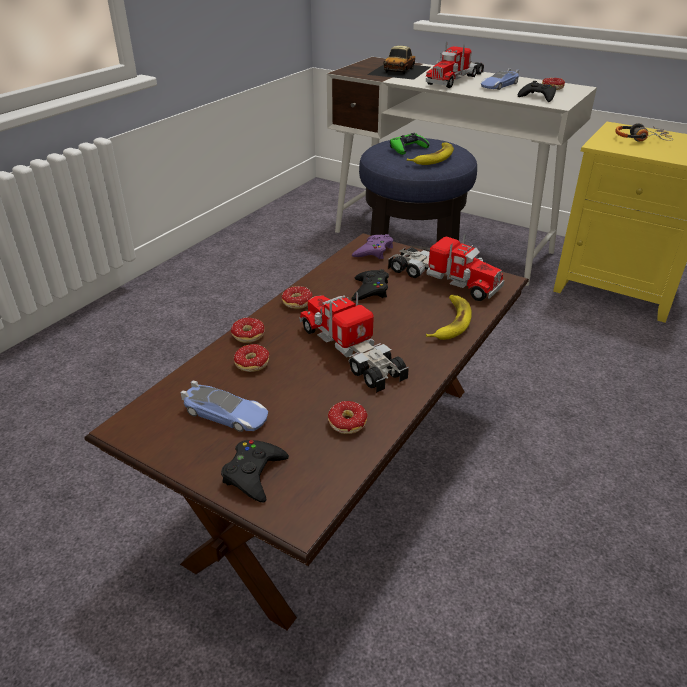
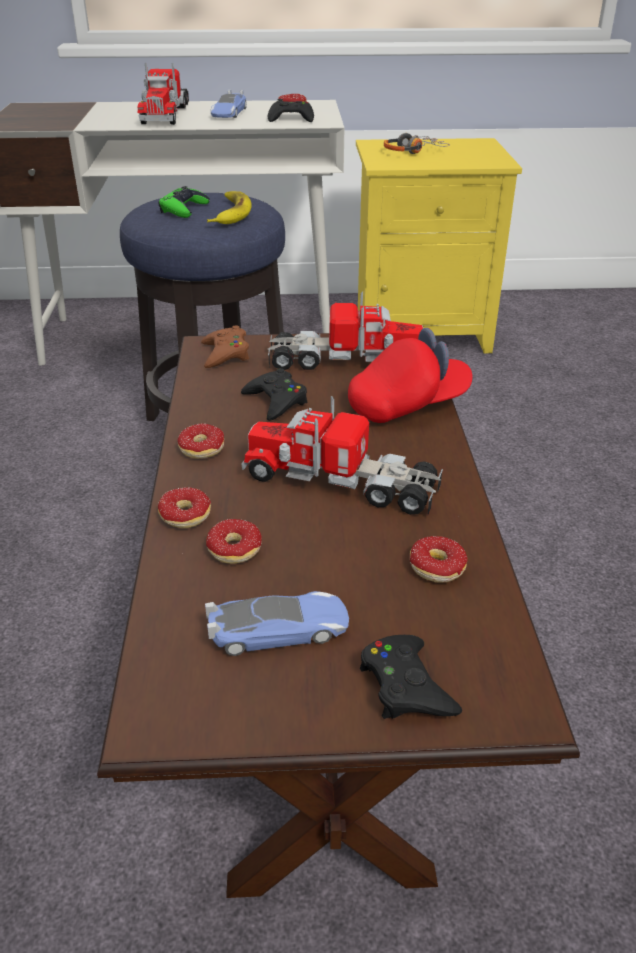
camera: 35 degrees left, 0 degrees up
(373, 251) = (225, 354): purple game controller -> brown game controller
(400, 70) = (77, 114): toy car -> none
(450, 322) = (408, 405): banana -> red cap

